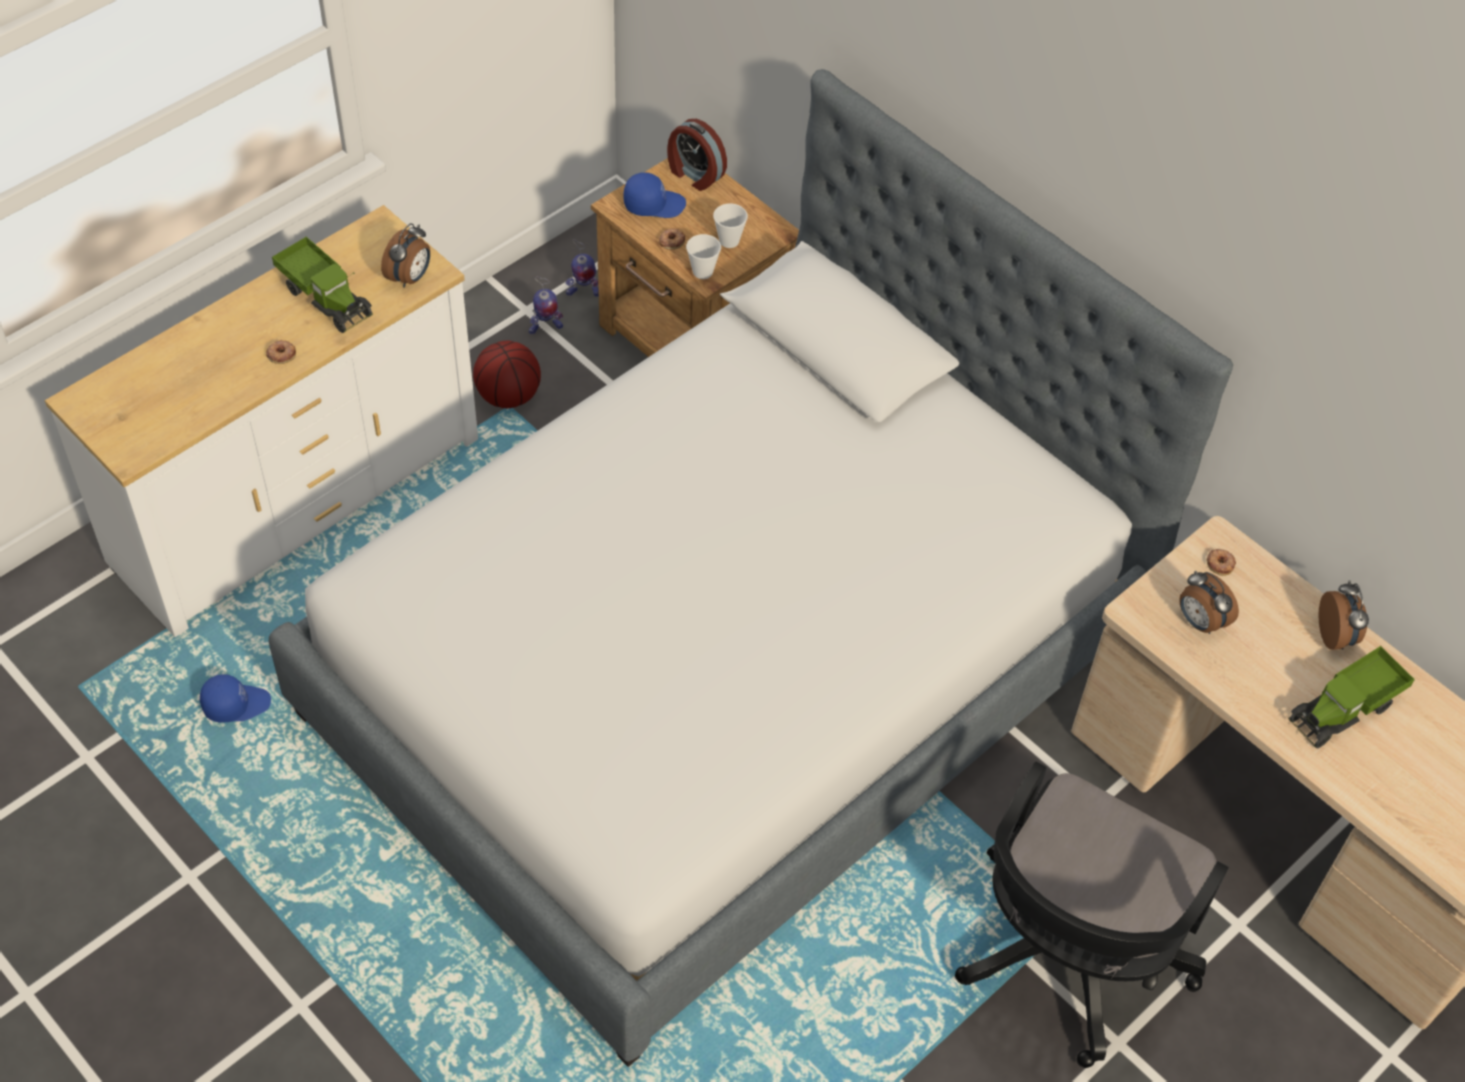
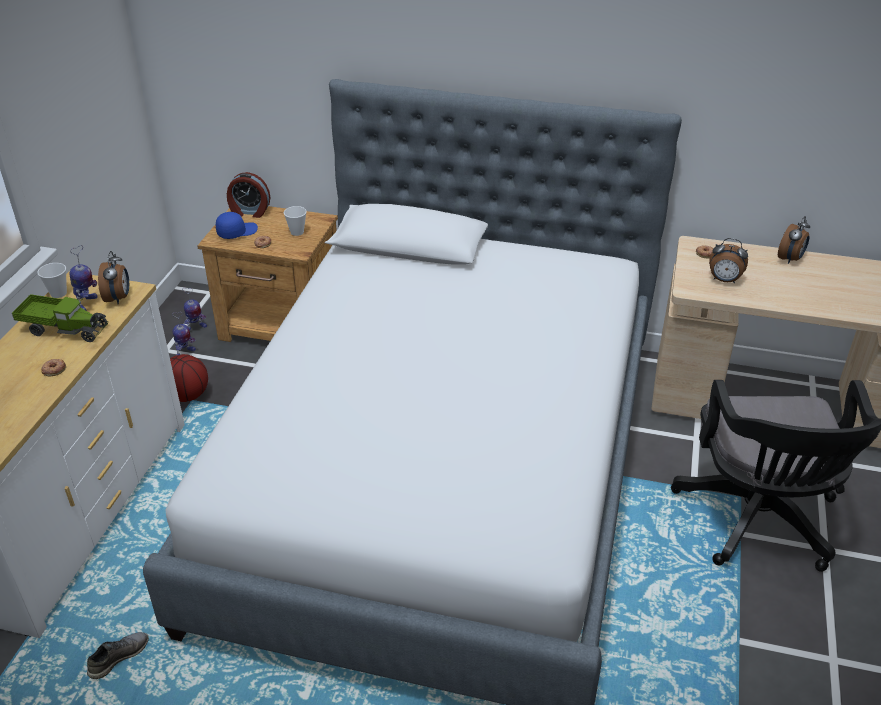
camera: 30 degrees left, 15 degrees down
(236, 704) = (118, 657): blue cap -> grey shoe
(372, 270) = (87, 304): none -> toy robot
(702, 272) = (294, 250): cup -> cup (58, 293)
(1336, 636) = (790, 259): alarm clock -> alarm clock turned 75 degrees clockwise
(1345, 709) = (830, 285): toy truck -> none

